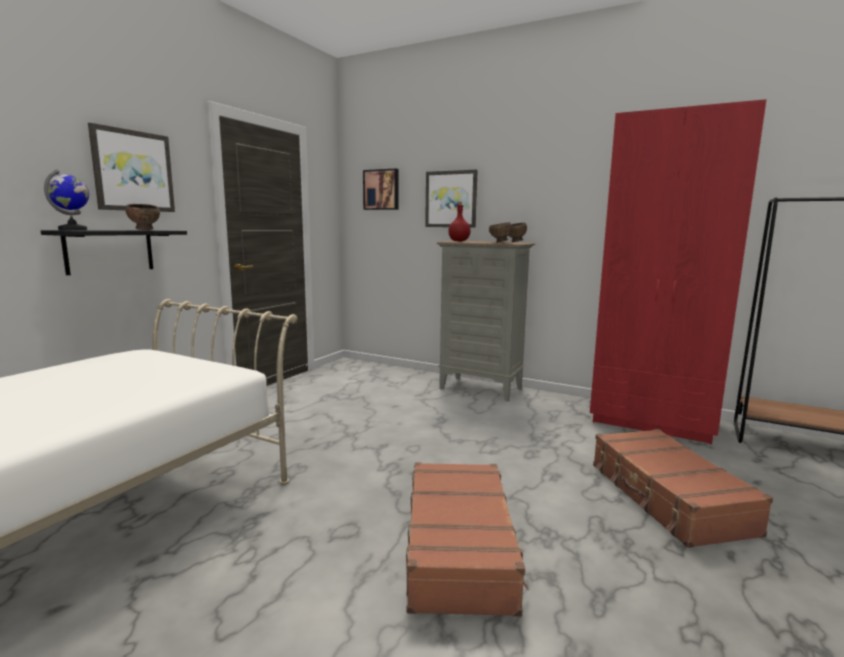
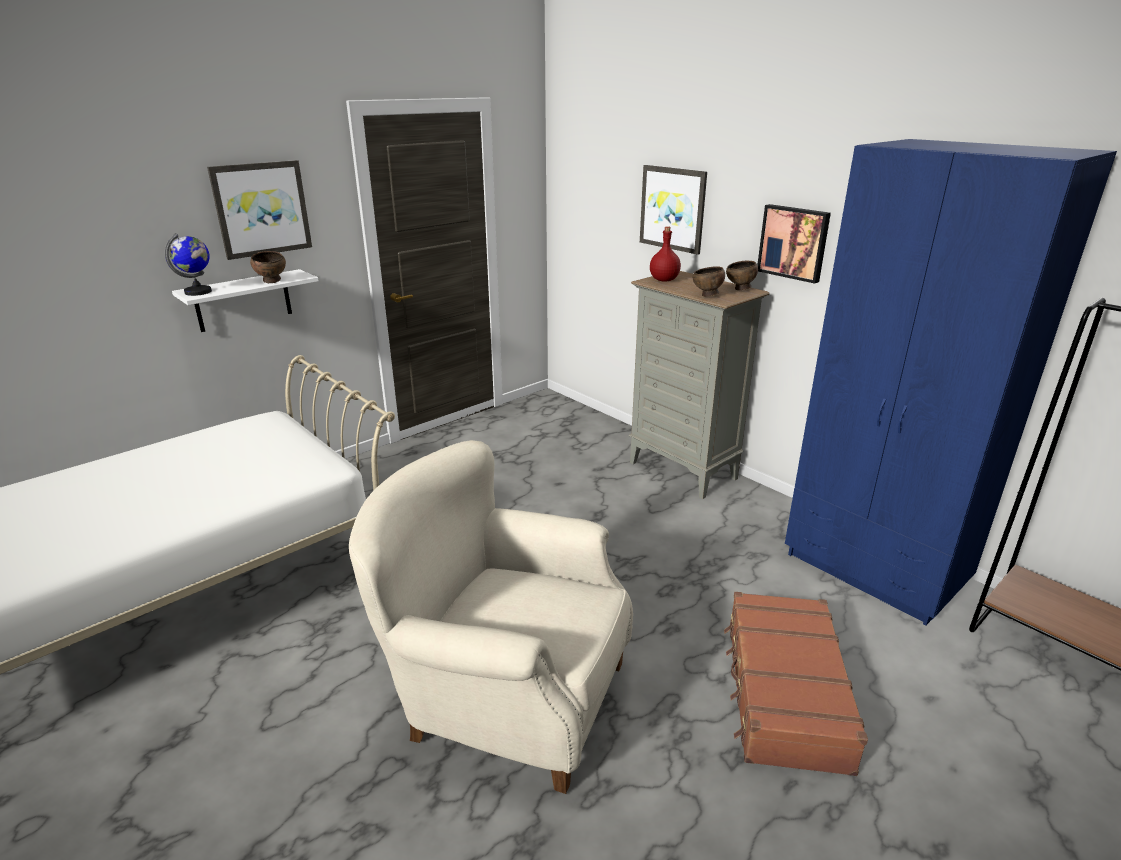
camera: 20 degrees right, 15 degrees up
(110, 251) = (243, 301): black shelf -> white shelf
(381, 189) = (592, 180): picture -> picture (794, 242)
(460, 547) = (505, 695): brown suitcase -> beige armchair
(652, 421) = (875, 569): red wardrobe -> blue wardrobe

